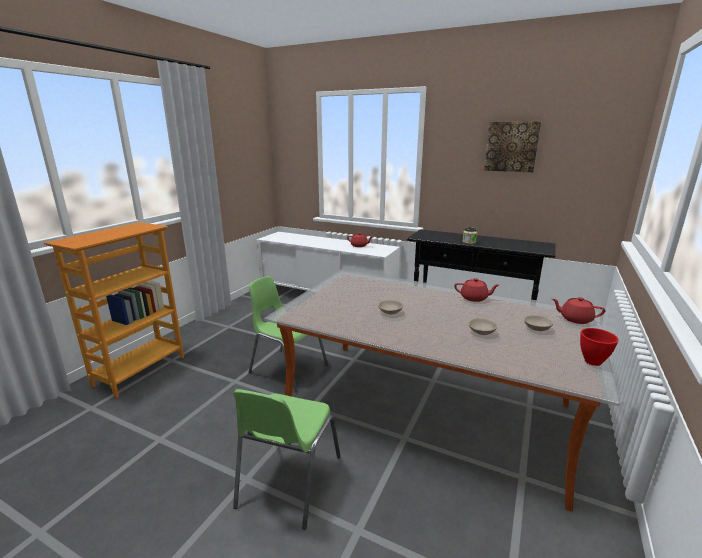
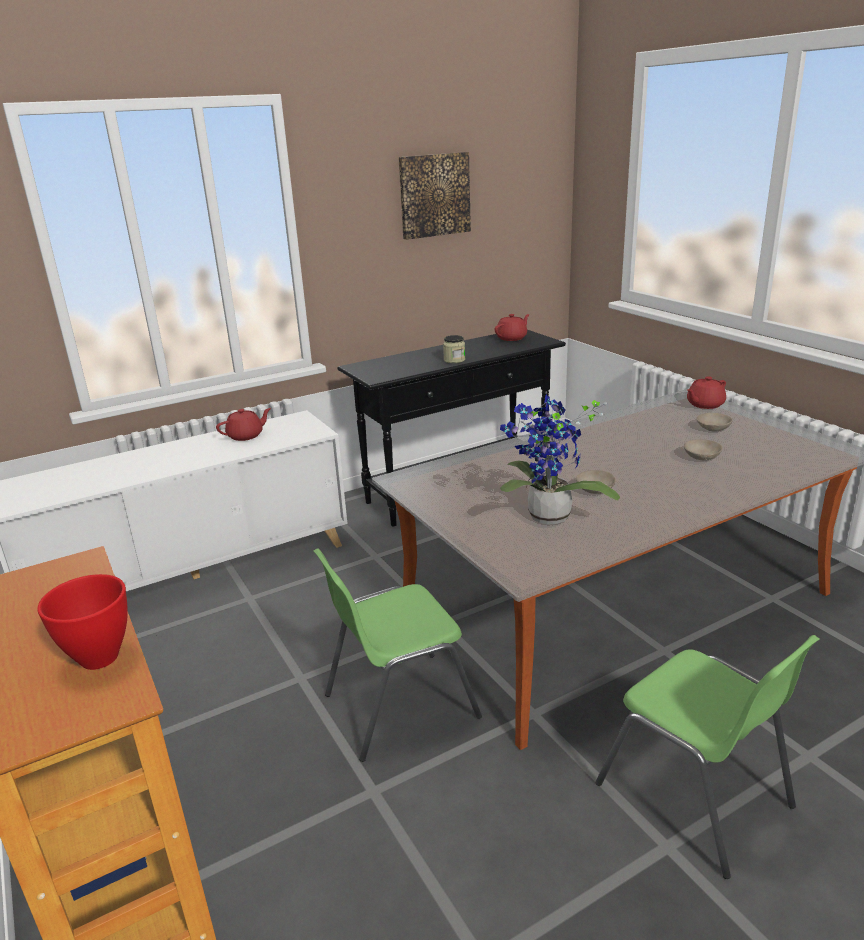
camera: 55 degrees left, 5 degrees up
(342, 308) = (547, 519): none -> potted plant
(474, 298) = (601, 428): red teapot -> red teapot (512, 338)
(592, 362) = (803, 434): red bowl -> red bowl (100, 659)

